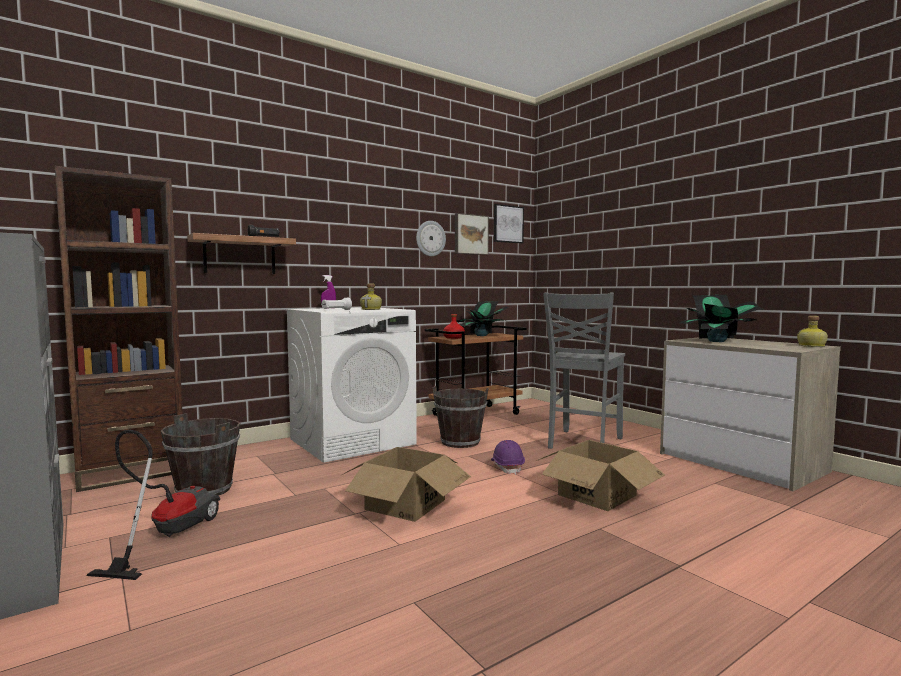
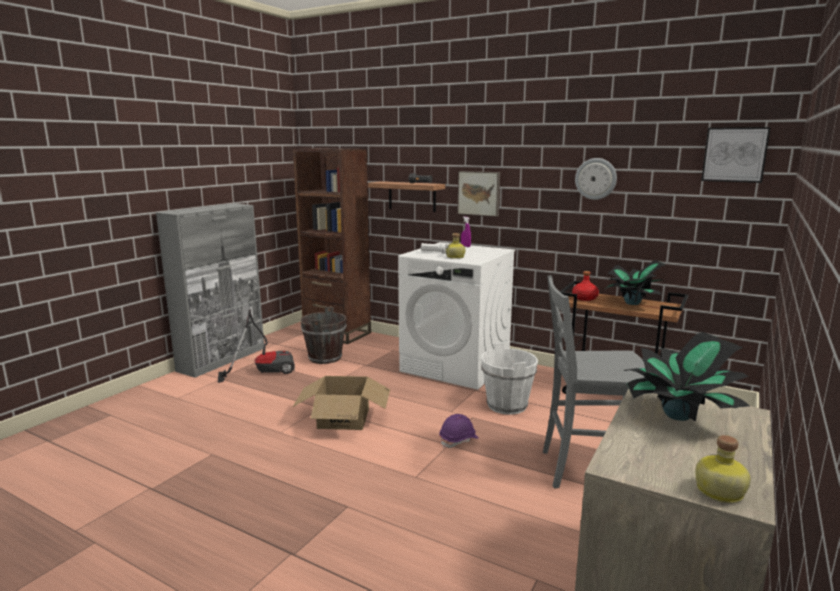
camera: 65 degrees right, 10 degrees up
(460, 442) = (507, 405): brown bucket -> white bucket
(470, 234) = (659, 172): picture -> picture (479, 193)
(597, 495) = (426, 497): cardboard box -> none

